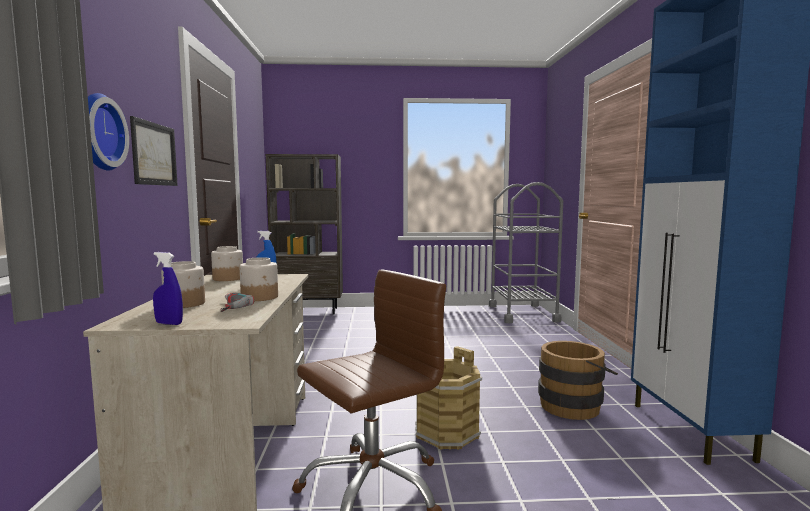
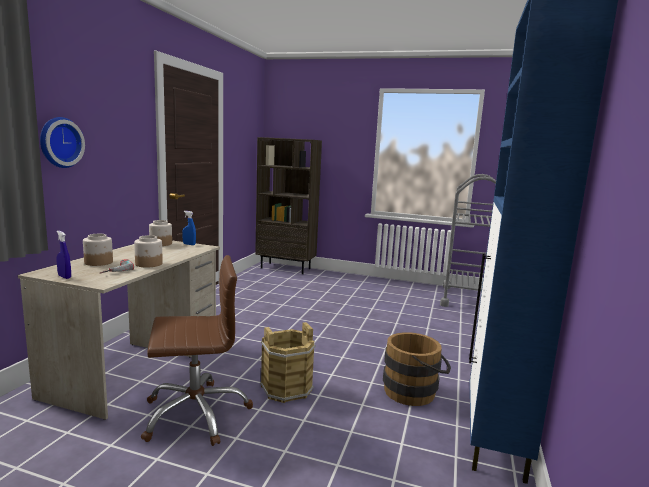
camera: 20 degrees right, 5 degrees up
(154, 154) = (119, 150): picture -> none

